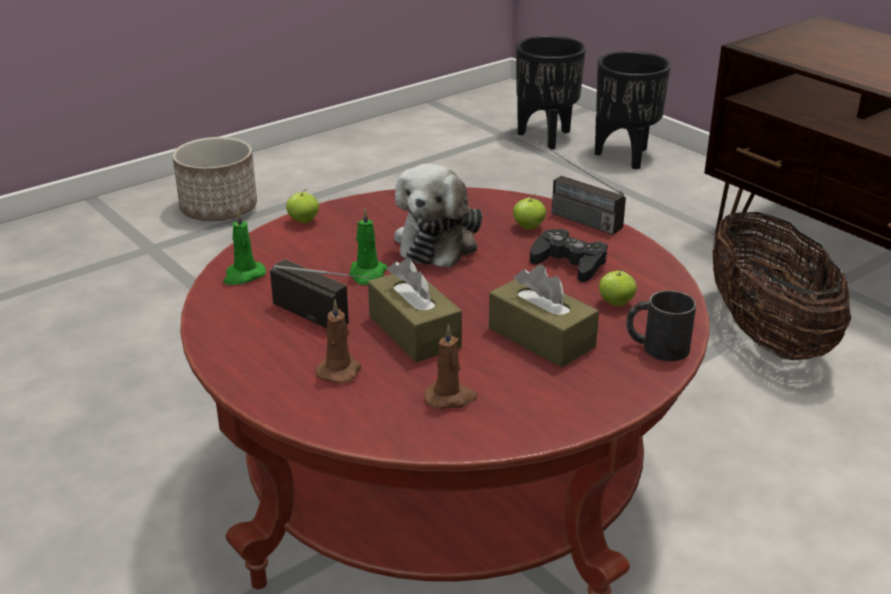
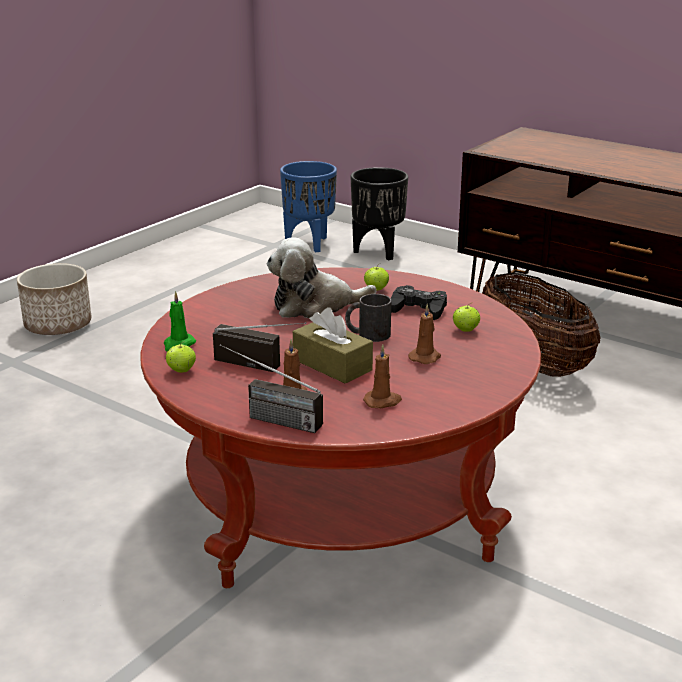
camera: 15 degrees left, 5 degrees down
(303, 221) = (202, 304): apple -> apple (181, 371)
(367, 274) = (274, 333): green candle -> none
(439, 241) = (315, 306): plush toy -> plush toy turned 75 degrees clockwise
(541, 338) = (425, 357): brown tissue box -> brown candle
(546, 137) = (310, 244): black planter -> blue planter
(568, 216) = (401, 279): radio -> radio (267, 418)
(656, 347) = (507, 353): black mug -> black mug (367, 334)

